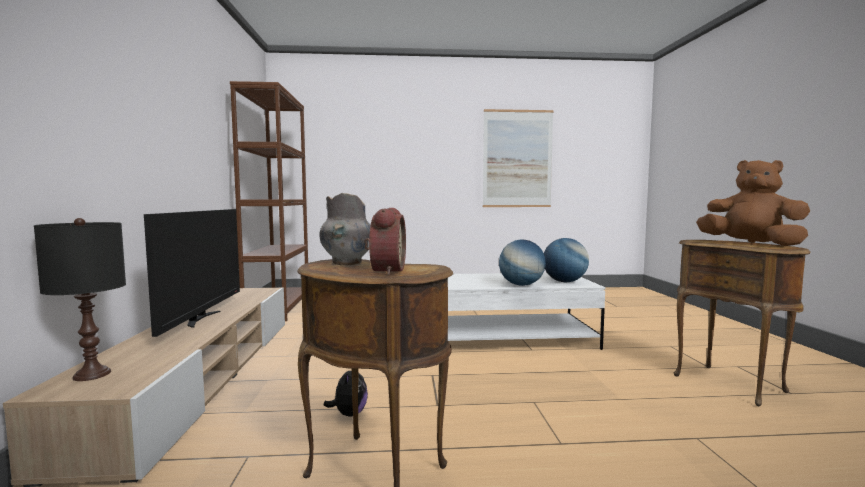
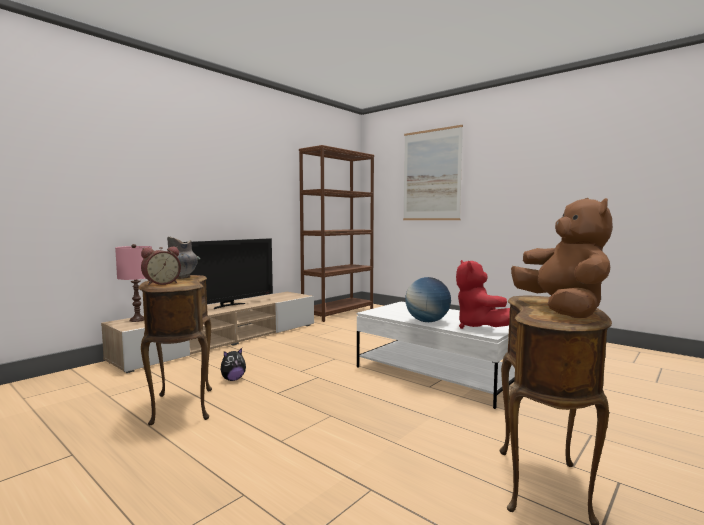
camera: 45 degrees right, 0 degrees up
(92, 374) = (137, 320): black table lamp -> pink table lamp
(517, 159) = (579, 186): picture -> picture (431, 175)
(564, 282) = (479, 327): globe -> red plush toy

